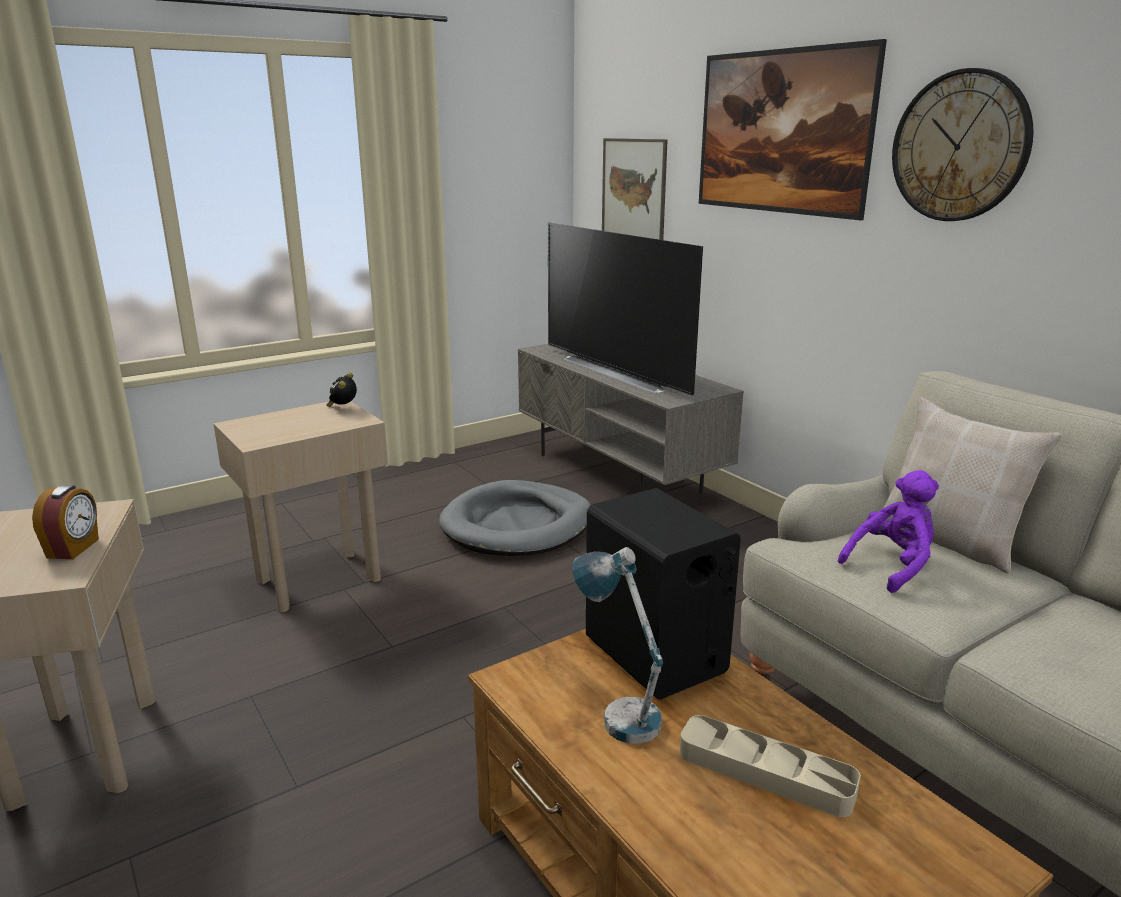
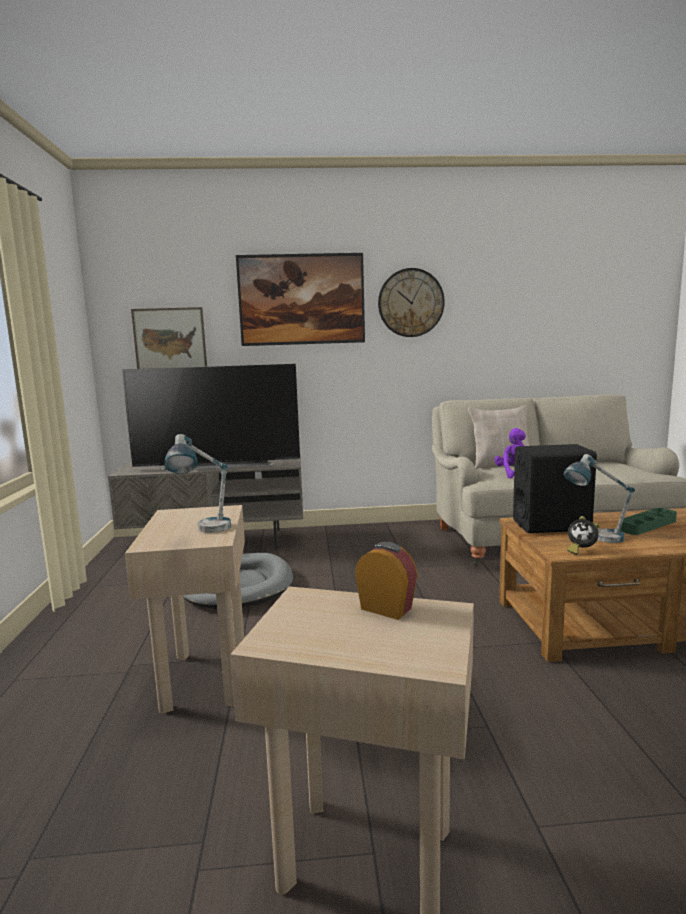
camera: 60 degrees left, 10 degrees down
(279, 432) = (205, 532): none -> table lamp
(343, 408) = (183, 511): alarm clock -> alarm clock (580, 550)
(765, 772) = (647, 525): beige tray -> green tray

